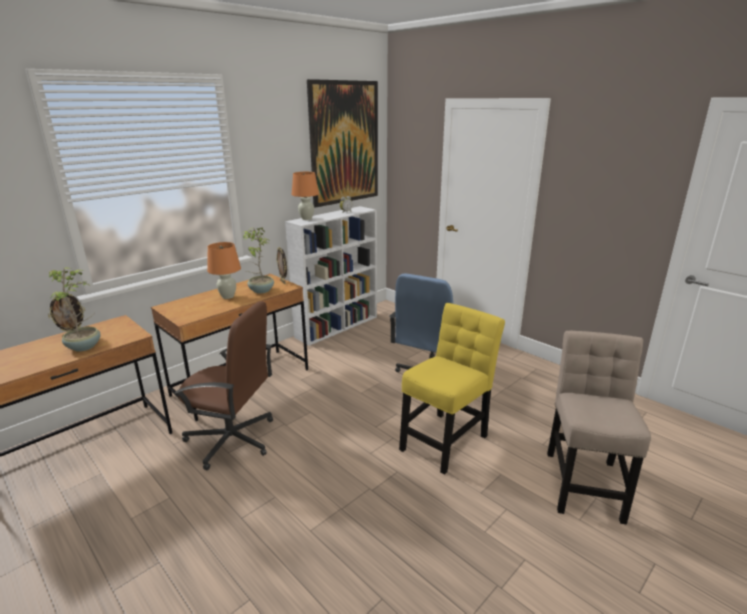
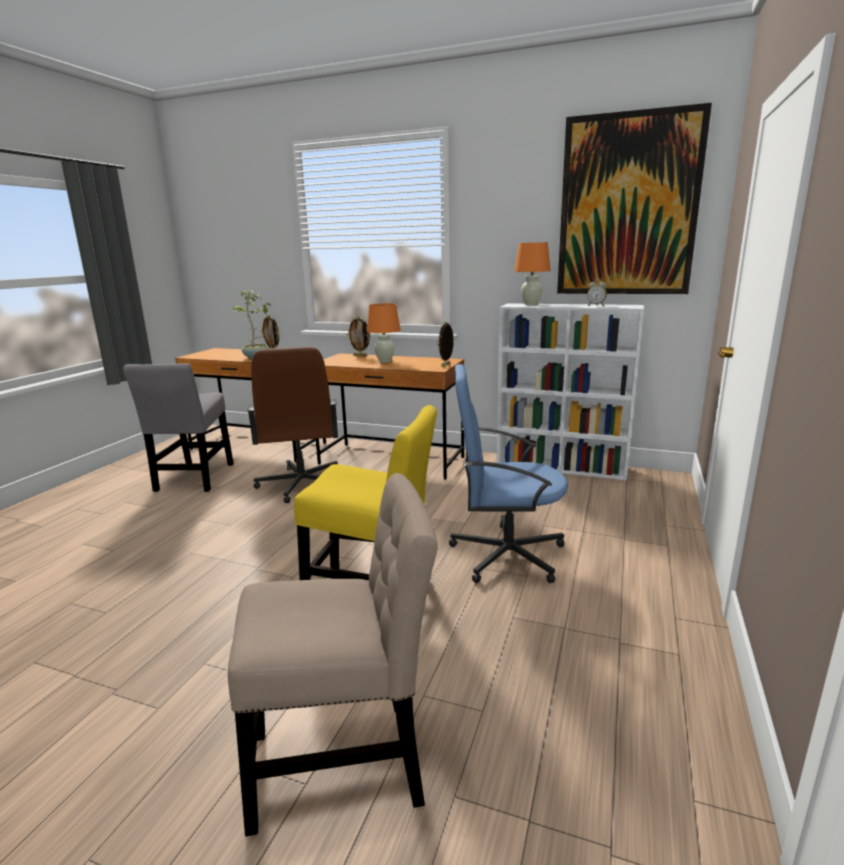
camera: 65 degrees right, 5 degrees down
(117, 517) = (194, 479): none -> grey chair
(185, 301) = (360, 356): none -> picture frame
(260, 291) = (412, 364): potted plant -> none

